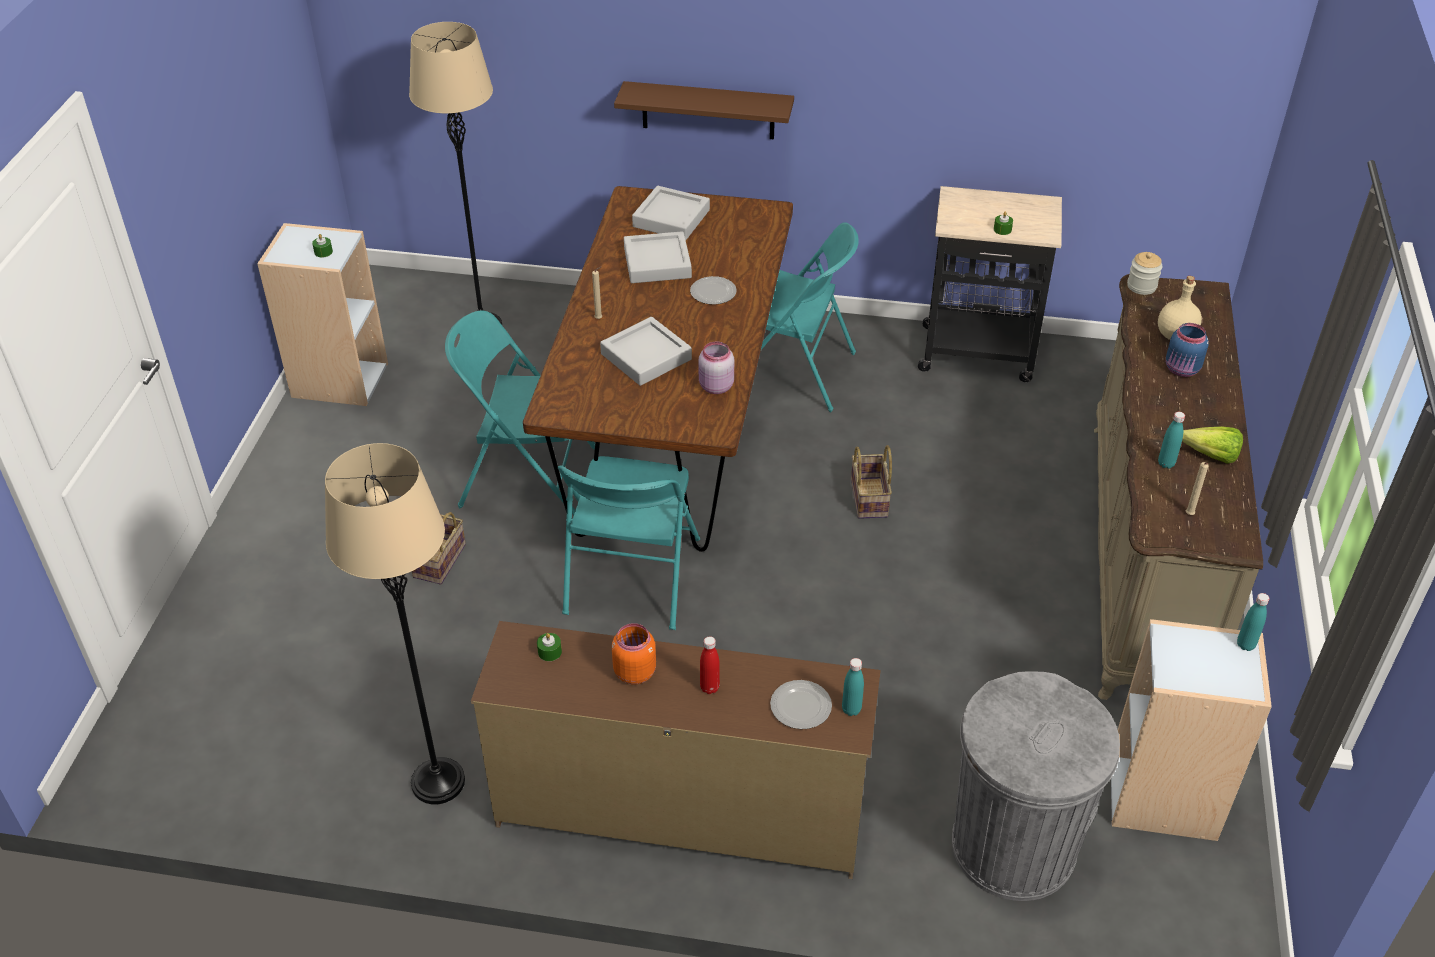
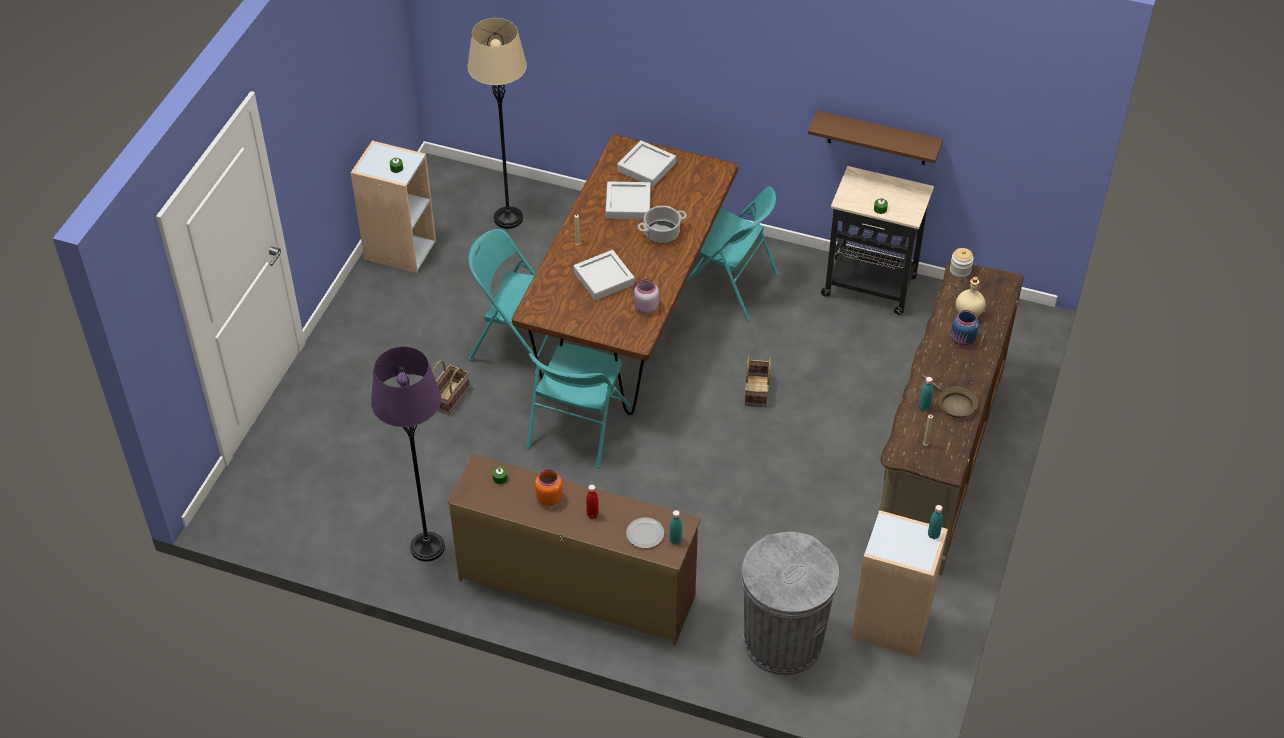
camera: 10 degrees right, 5 degrees up
(438, 782) = (427, 547): beige floor lamp -> purple floor lamp
(708, 110) = (683, 91): brown shelf -> brown shelf (877, 138)
(713, 293) = (661, 234): plate -> cooking pot
(1206, 454) = (953, 404): lettuce -> brown frying pan

